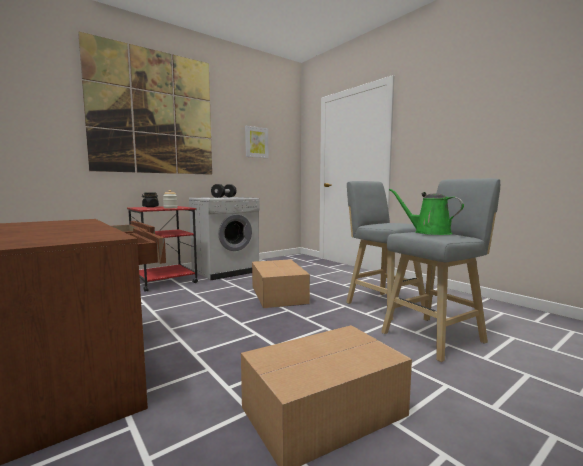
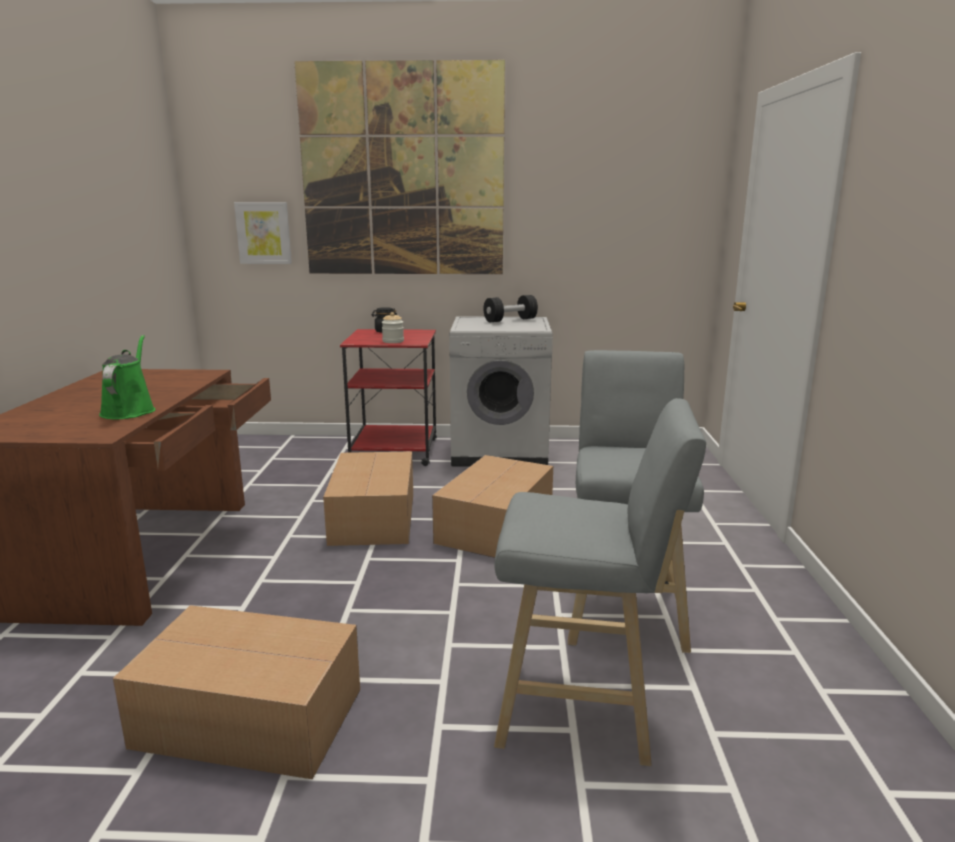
camera: 40 degrees right, 10 degrees up
(209, 308) = (372, 518): none -> cardboard box
(256, 142) = (604, 205): picture -> picture (264, 233)
(428, 232) = (556, 512): green watering can -> green watering can (130, 410)

